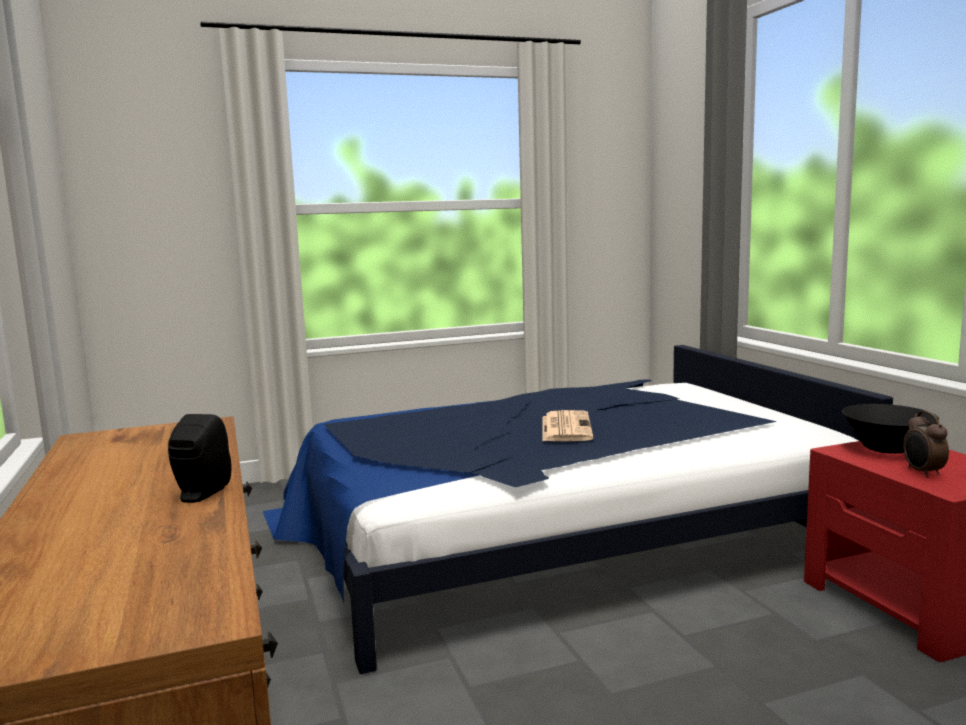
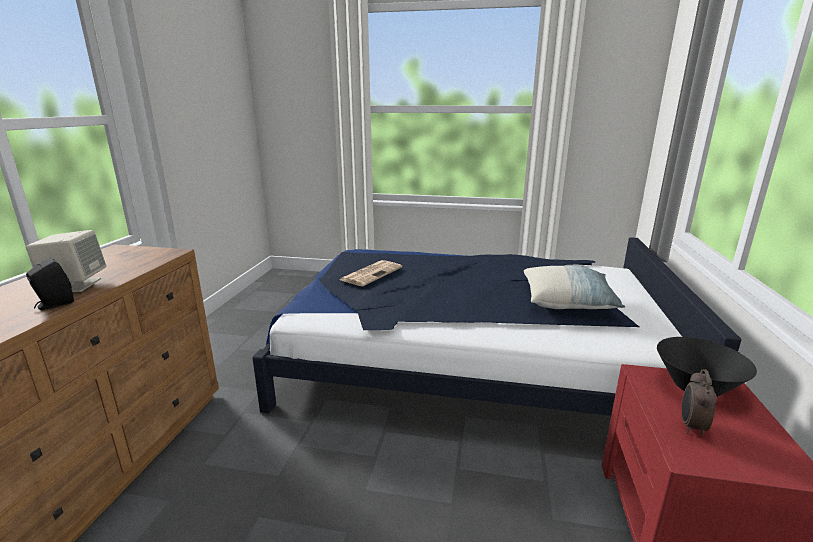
camera: 30 degrees right, 10 degrees up
(161, 475) = (75, 285): none -> beige speaker
(565, 427) = (464, 290): newspaper -> newspaper (371, 273)
(684, 416) = (567, 302): none -> pillow

